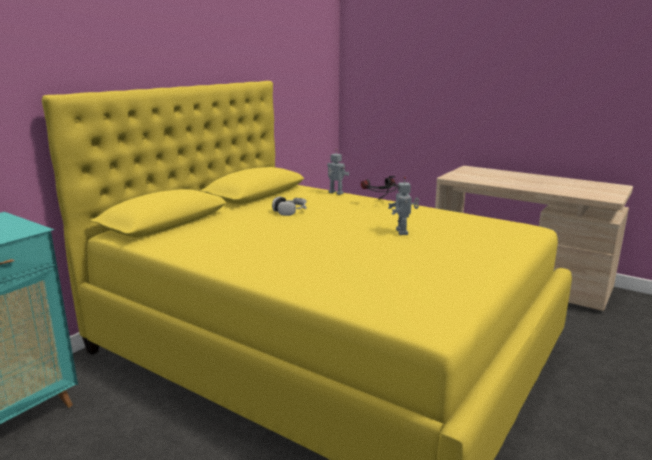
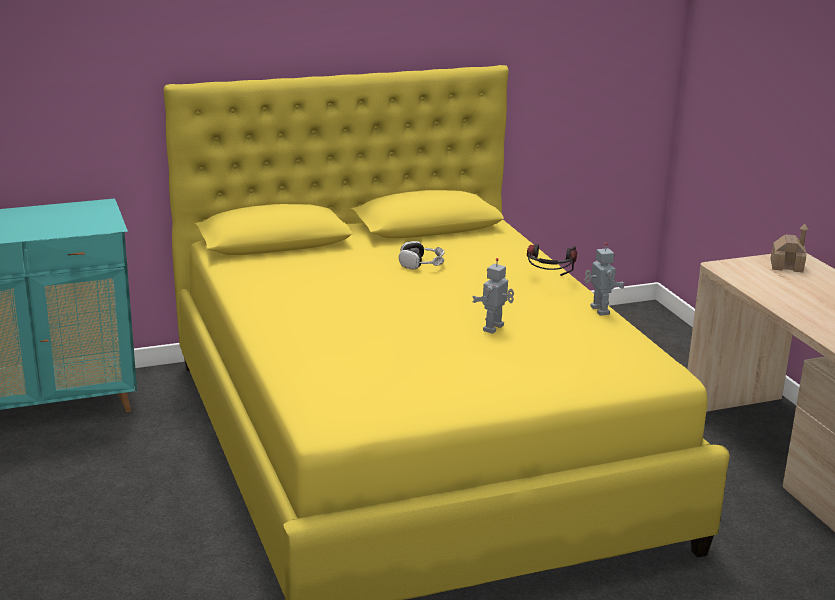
camera: 35 degrees right, 5 degrees up
(335, 193) = (524, 251): toy robot -> toy robot (598, 310)
(473, 171) = (786, 265): none -> toy house

